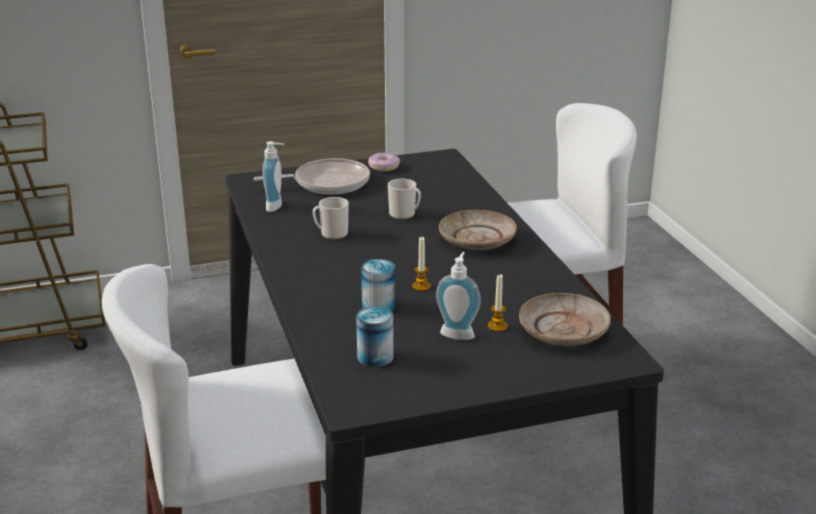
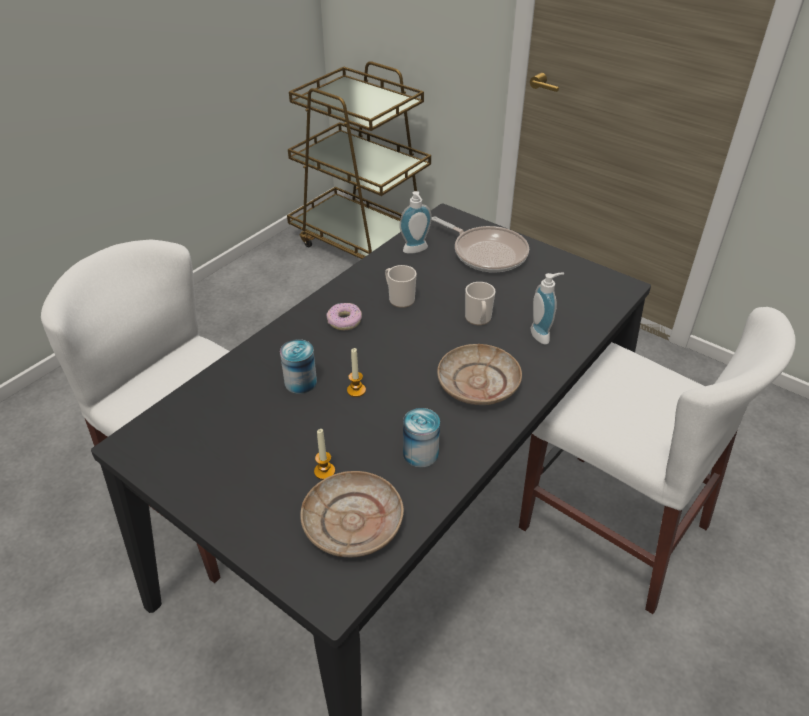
camera: 55 degrees right, 15 degrees up
(375, 357) = (215, 420): can -> can (420, 453)
(383, 167) = (555, 265): donut -> donut (344, 321)
(458, 333) = (292, 451): soap dispenser -> soap dispenser (543, 334)

